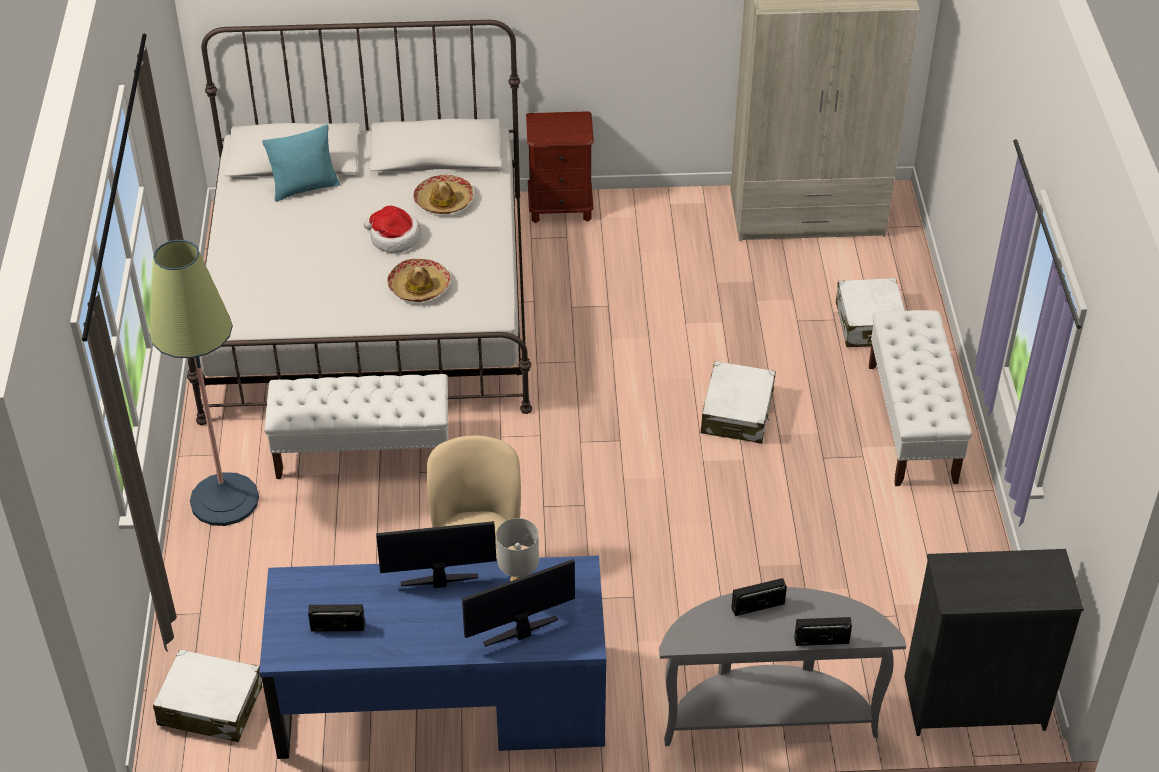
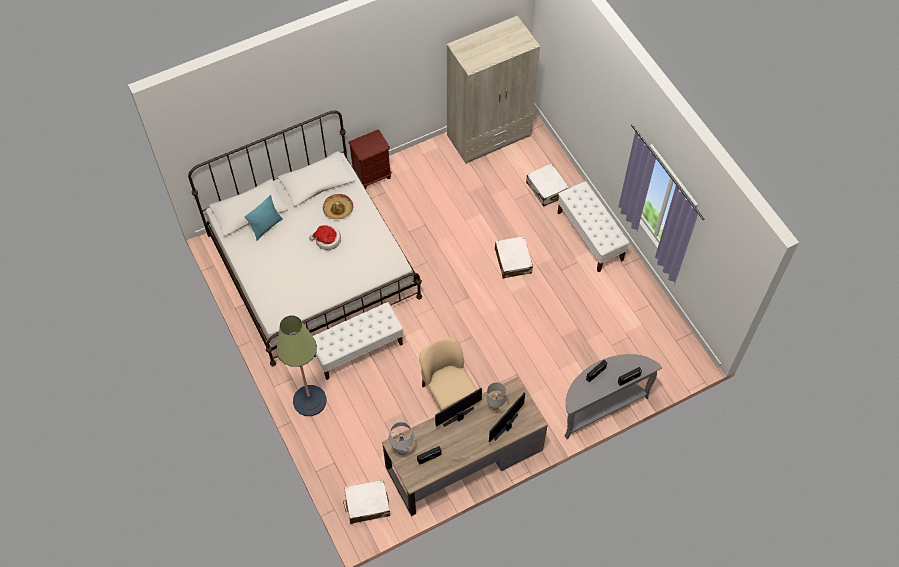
camera: 25 degrees left, 15 degrees up
(297, 594) = (402, 449): none -> grey table lamp
(419, 287) = (355, 263): hat -> none
(441, 701) = (464, 459): blue desk -> brown desk
(974, 702) = (677, 365): black dresser -> none

